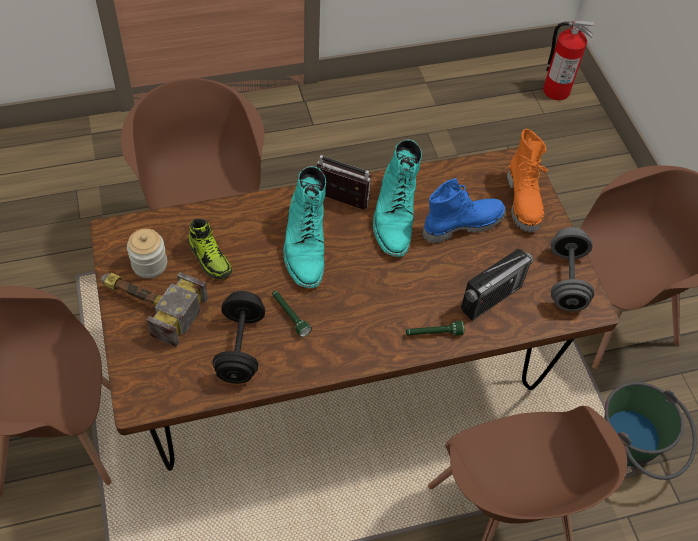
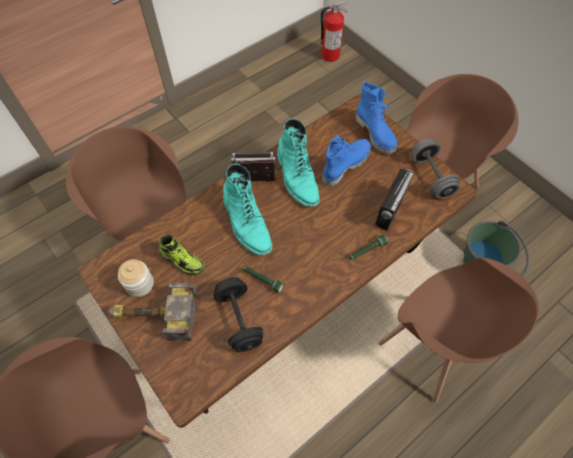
camera: 20 degrees left, 5 degrees up
(523, 201) = (376, 134): orange boot -> blue boot

